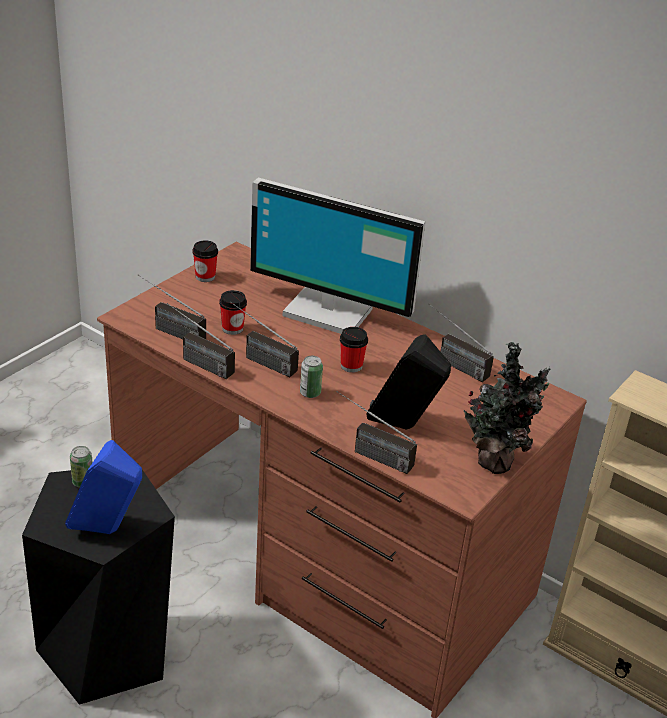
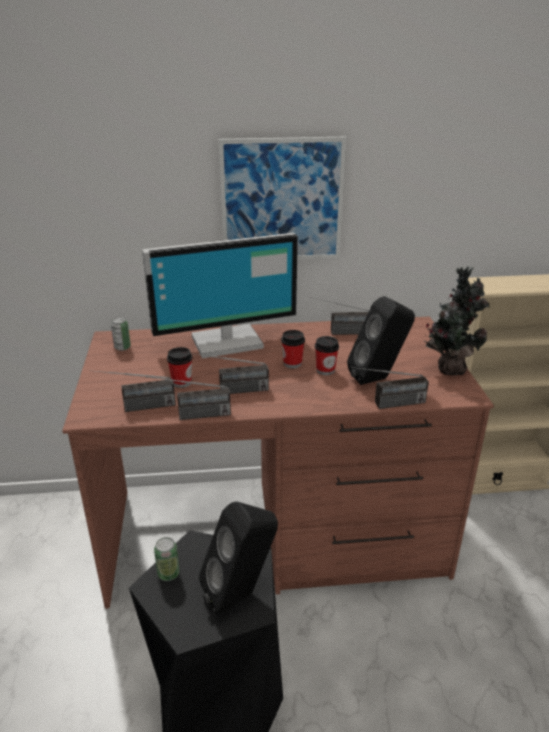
camera: 40 degrees left, 5 degrees down
(108, 531) = (241, 594): blue speaker -> black speaker
(205, 277) = (108, 361): cup -> cup (325, 370)
(310, 393) = (296, 392): can -> can (122, 347)
(436, 180) = (282, 201): none -> picture

